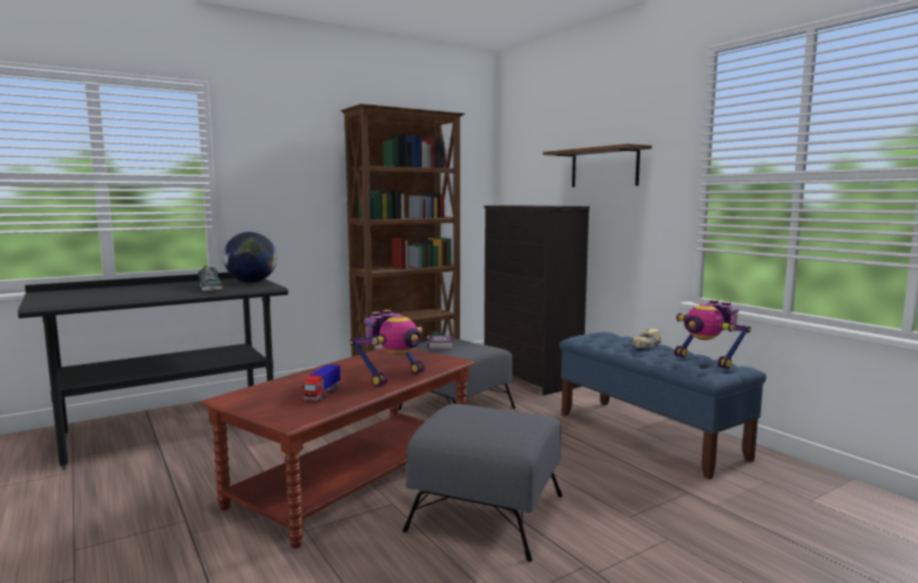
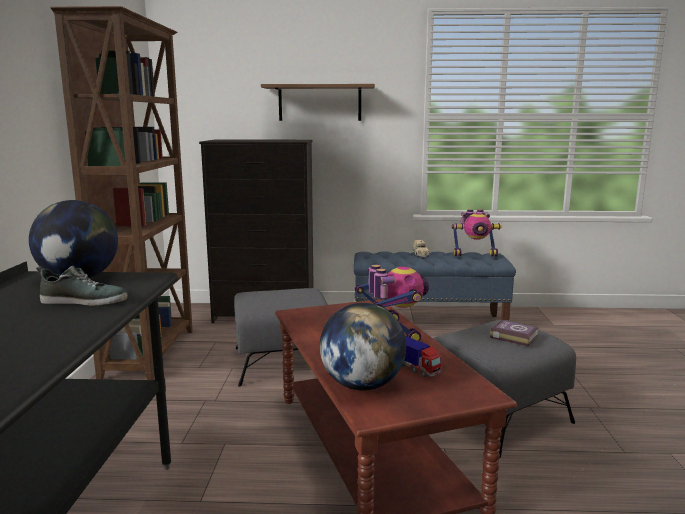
camera: 55 degrees left, 5 degrees up
(274, 388) = (362, 385): none -> globe
(440, 345) = (271, 300): book -> book (513, 336)

